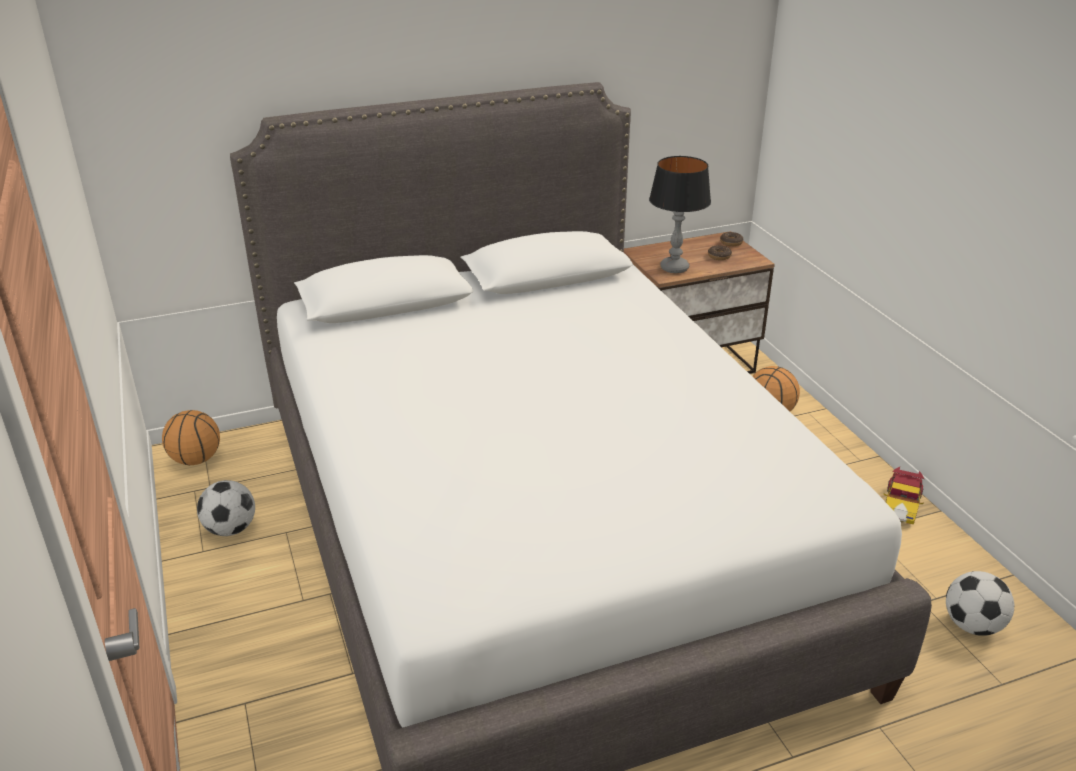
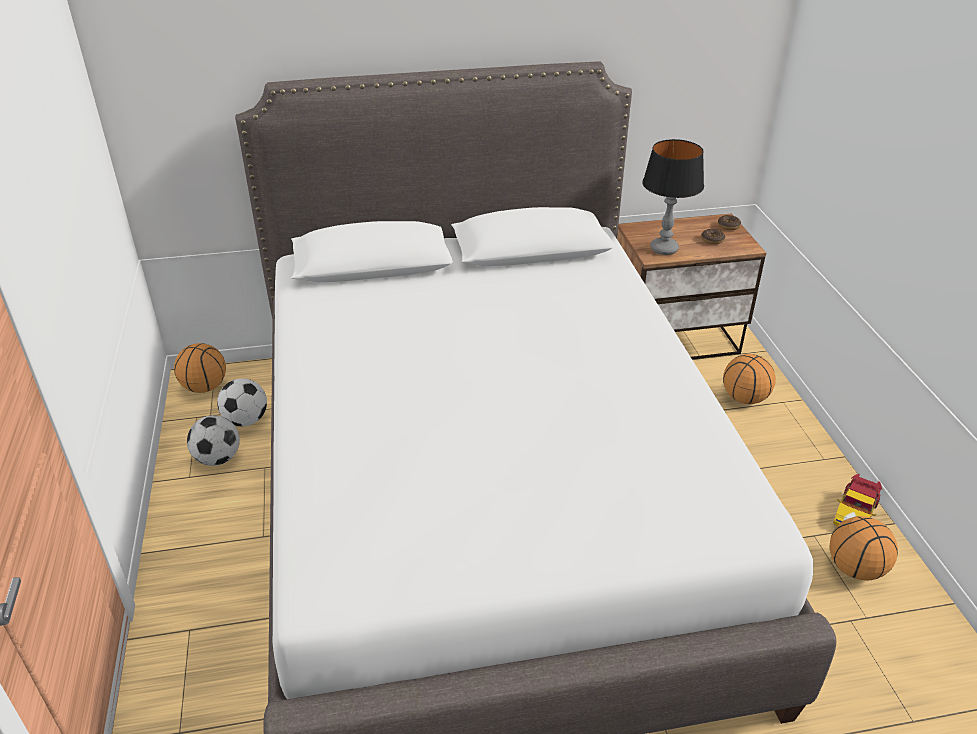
camera: 10 degrees right, 5 degrees up
(914, 556) = (855, 569): none -> basketball
(972, 625) = (897, 653): football -> football (246, 420)

